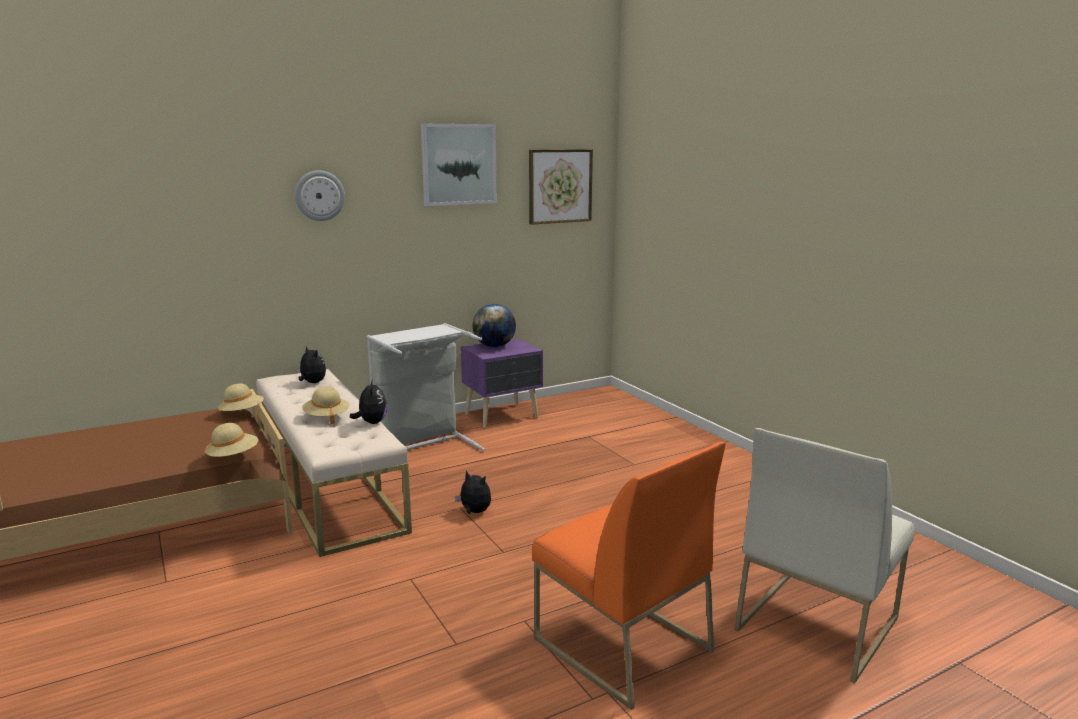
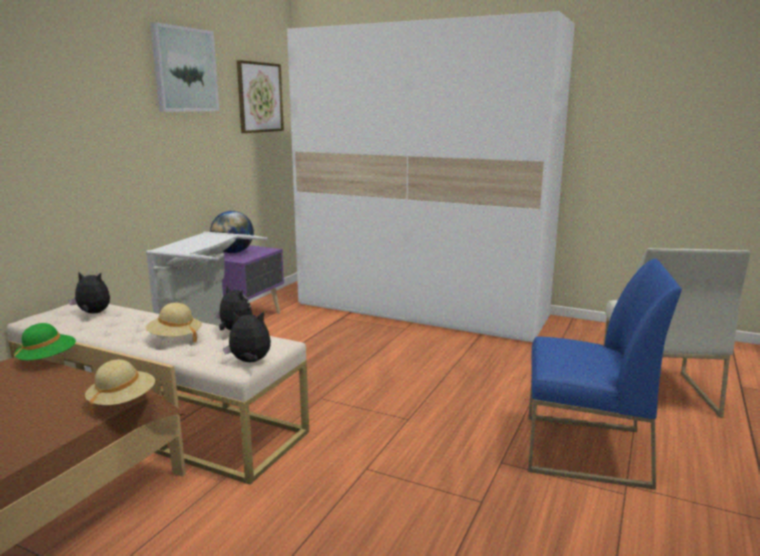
camera: 35 degrees left, 0 degrees up
(242, 413) = (47, 360): beige hat -> green hat
(319, 195) = (59, 96): wall clock -> none
(474, 512) = (338, 397): plush toy -> plush toy (250, 362)
(620, 644) = (584, 450): orange chair -> blue chair
(682, 449) = (421, 310): none -> white wardrobe

